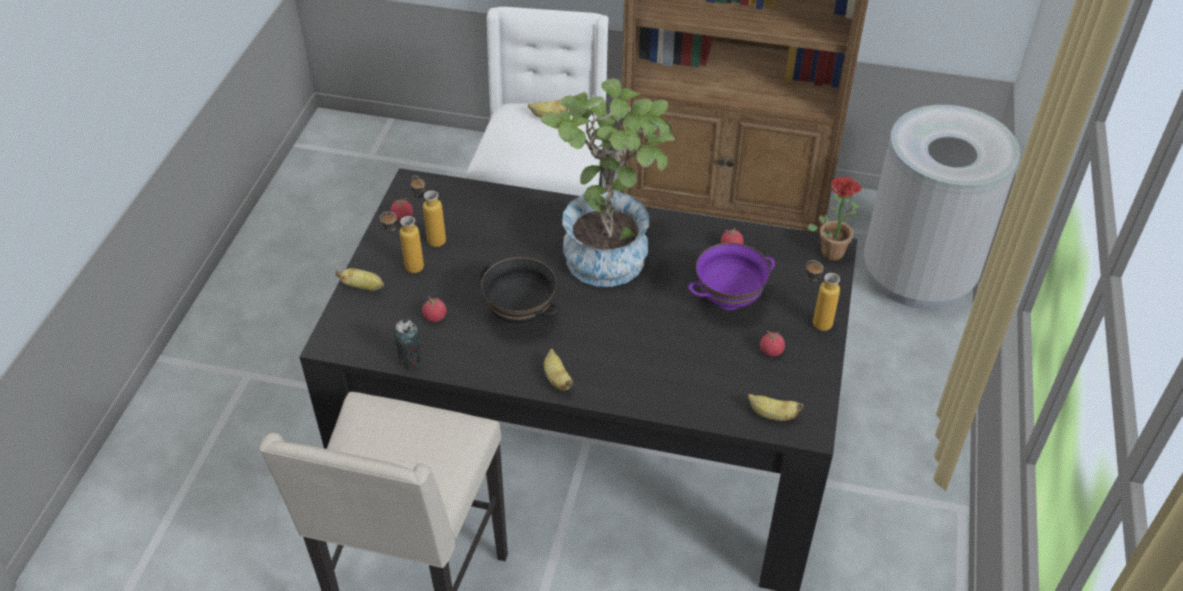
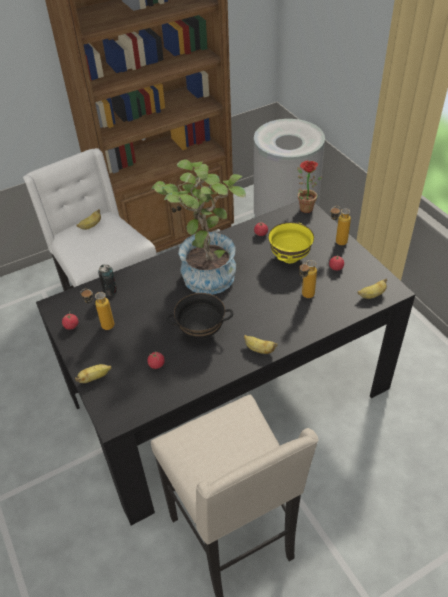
camera: 40 degrees left, 0 degrees up
(406, 268) = (107, 351): bottle -> bottle (305, 297)
(410, 361) = (172, 397): can -> can (110, 291)
(728, 299) = (289, 257): purple bowl -> yellow bowl

